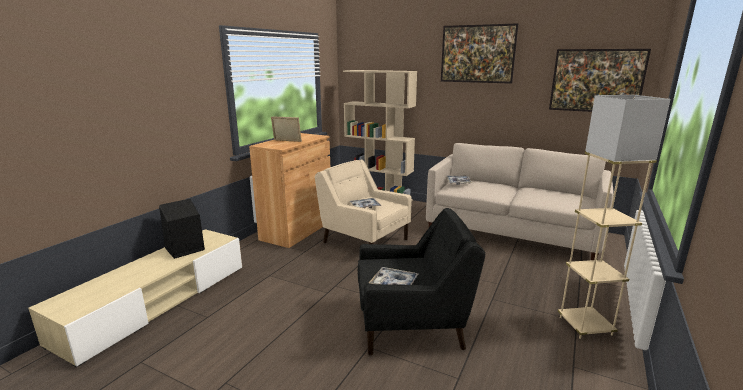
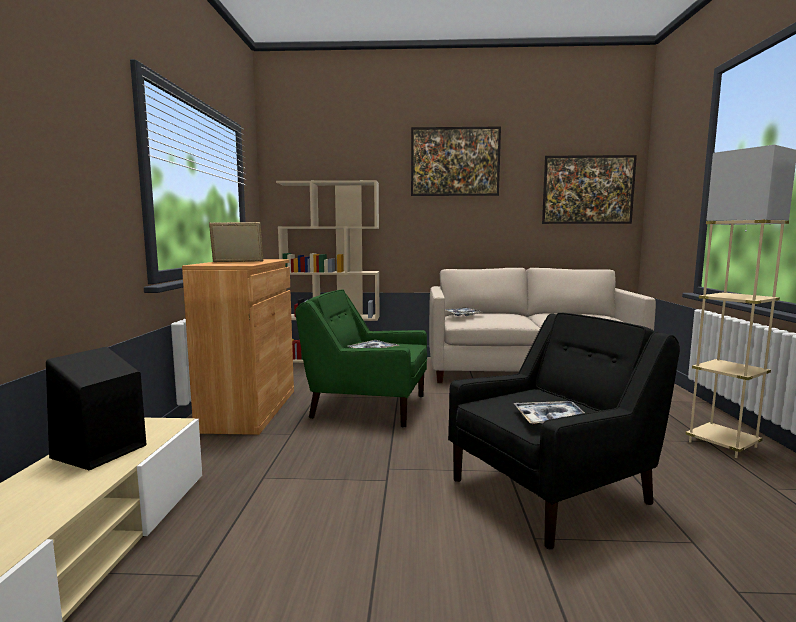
camera: 25 degrees left, 10 degrees down
(364, 240) = (367, 406): beige armchair -> green armchair

